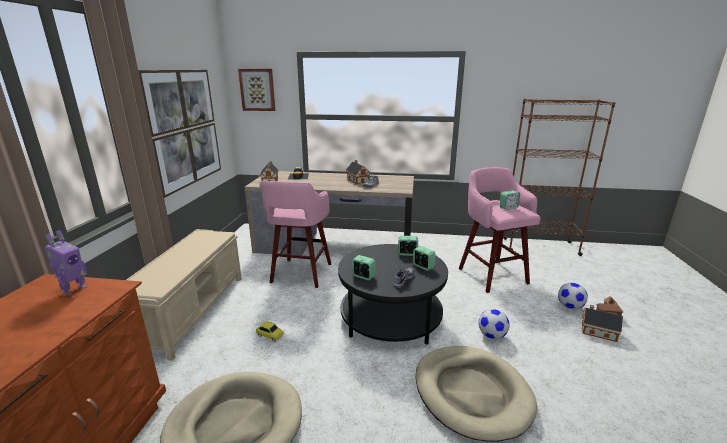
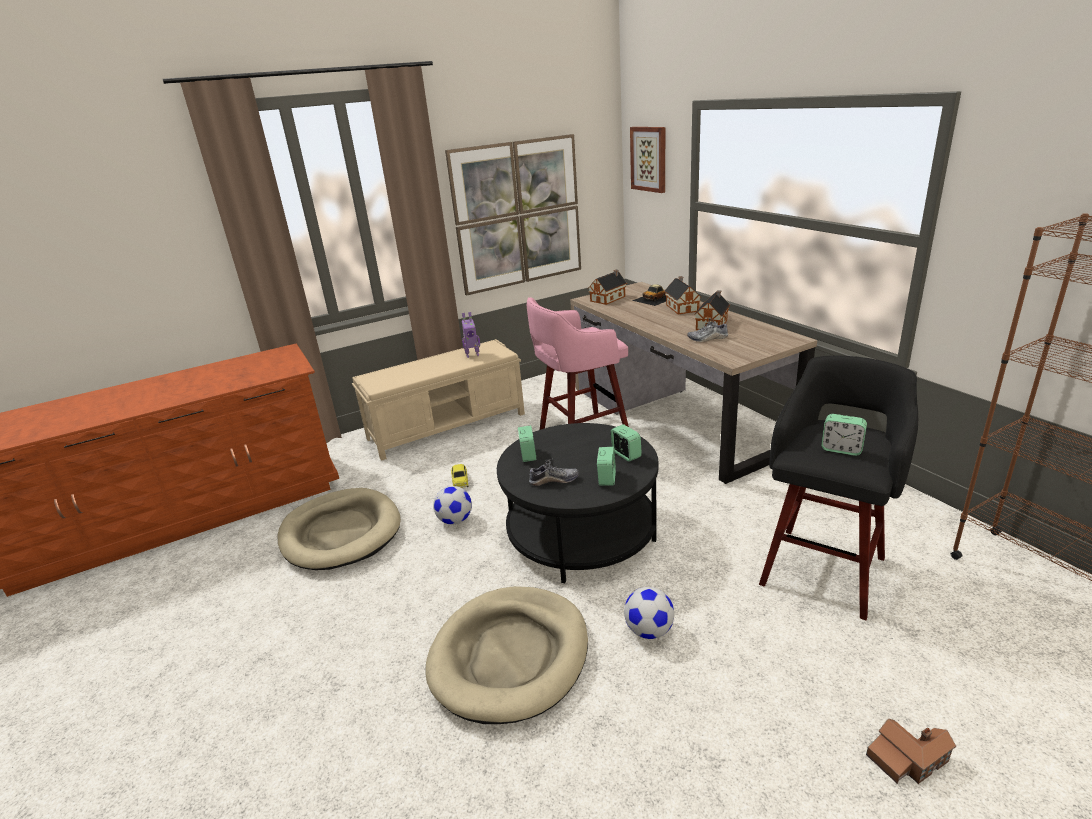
camera: 55 degrees right, 5 degrees up
(74, 290) = (283, 361): toy robot -> toy robot (472, 355)
(491, 275) = (824, 568): pink stool -> black stool
(570, 307) = (862, 695): football -> football (455, 520)
(597, 331) = (825, 754): toy house -> toy house (682, 307)

